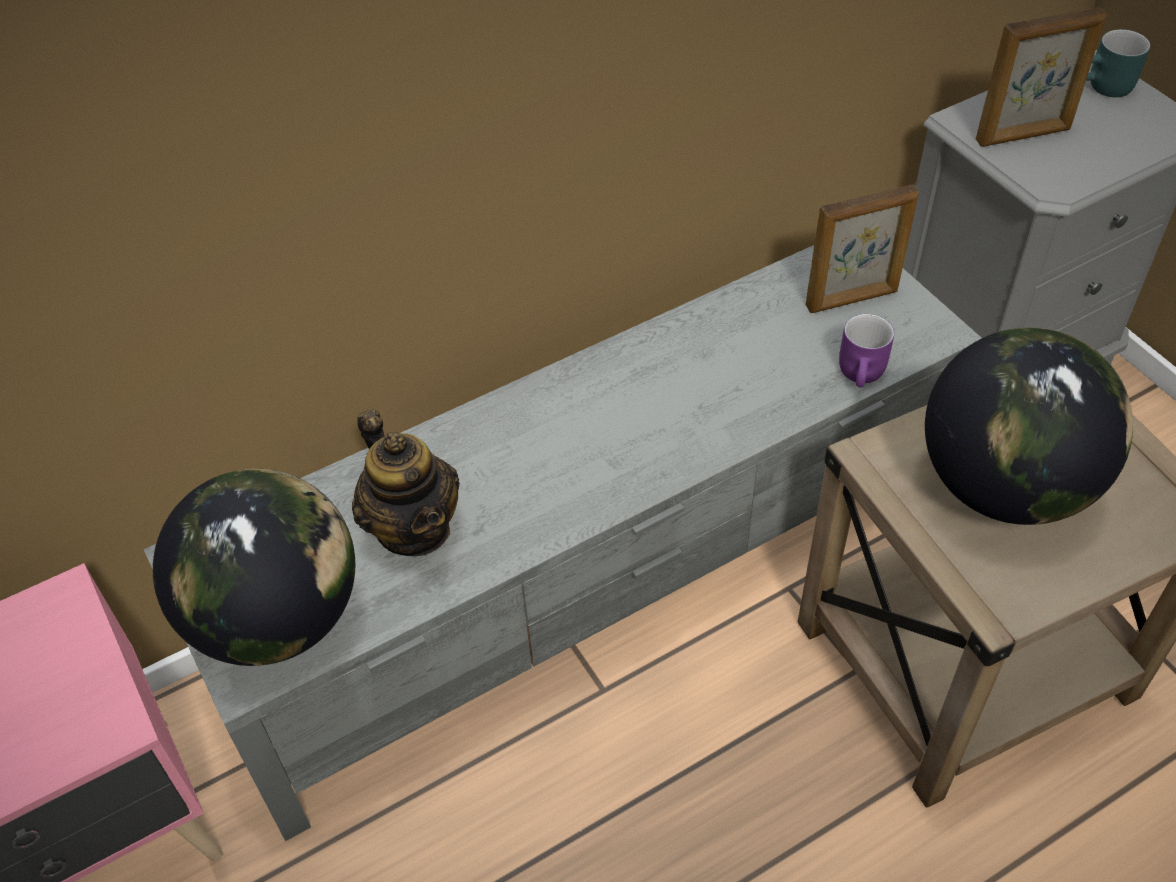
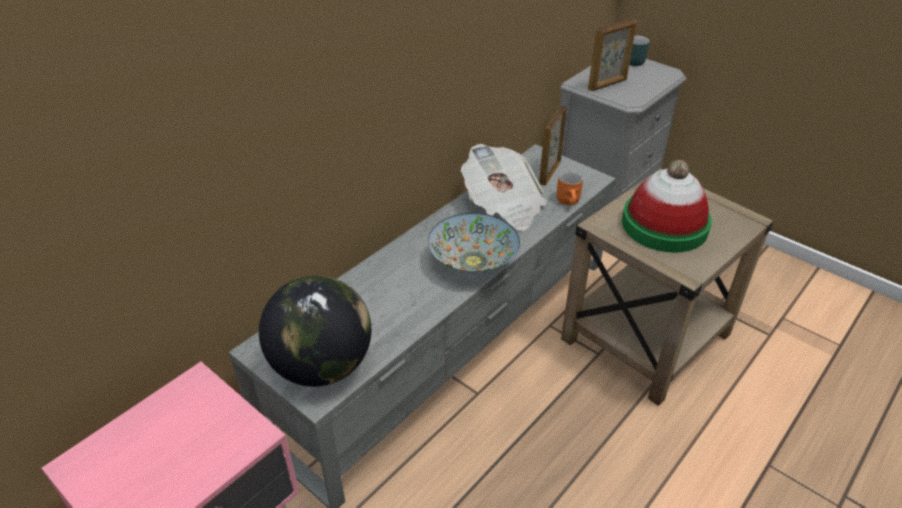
camera: 20 degrees left, 10 degrees down
(414, 528) = (379, 309): teapot -> none
(619, 467) = (473, 261): none -> bowl
(729, 356) = (503, 205): none -> newspaper
(852, 299) = (549, 173): picture frame -> picture frame turned 150 degrees clockwise
(864, 375) = (570, 201): purple mug -> orange mug
(1005, 486) = (664, 225): globe -> hat

